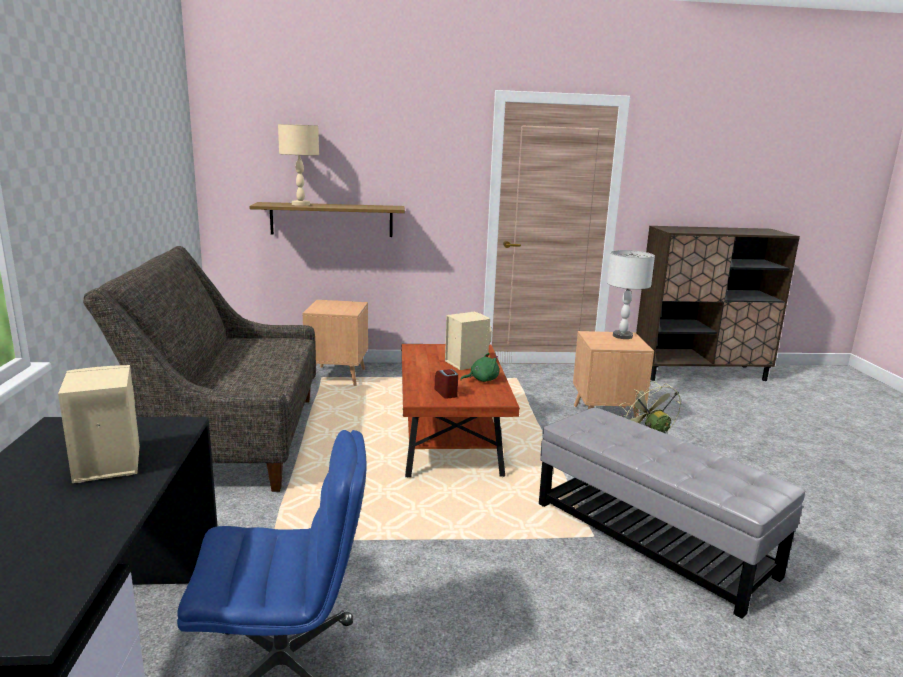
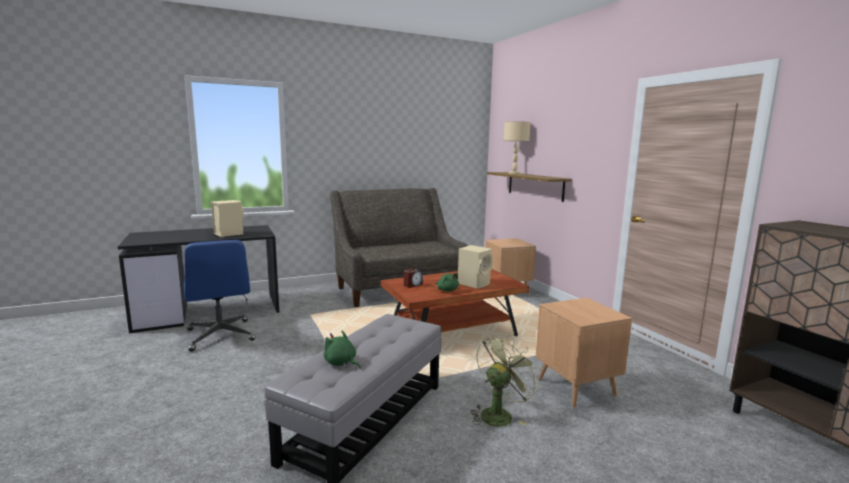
camera: 70 degrees right, 5 degrees down
(622, 336) = (604, 312): grey table lamp -> none
(703, 470) = (341, 363): none -> green plush toy

